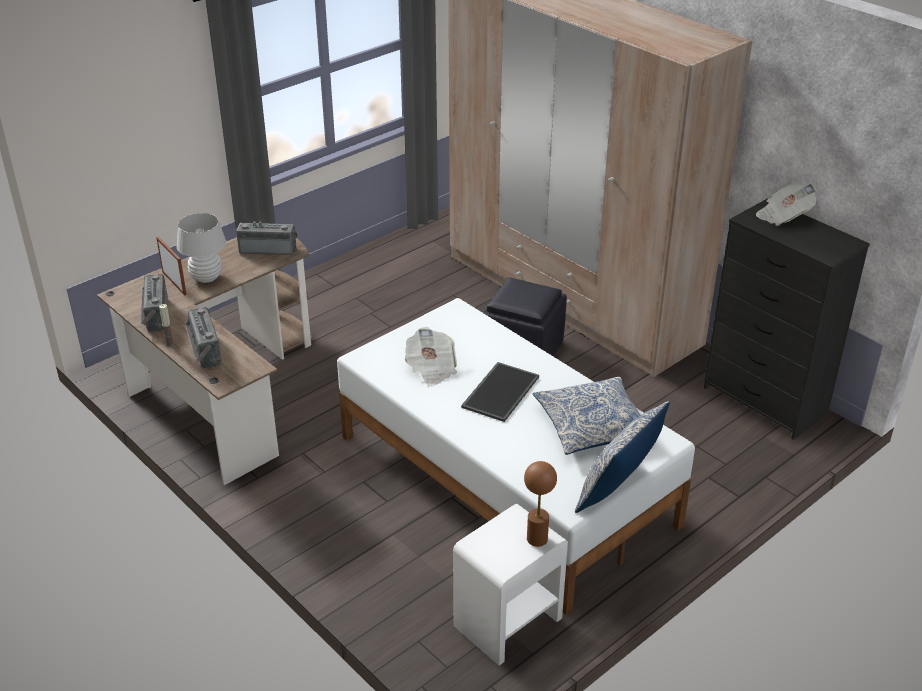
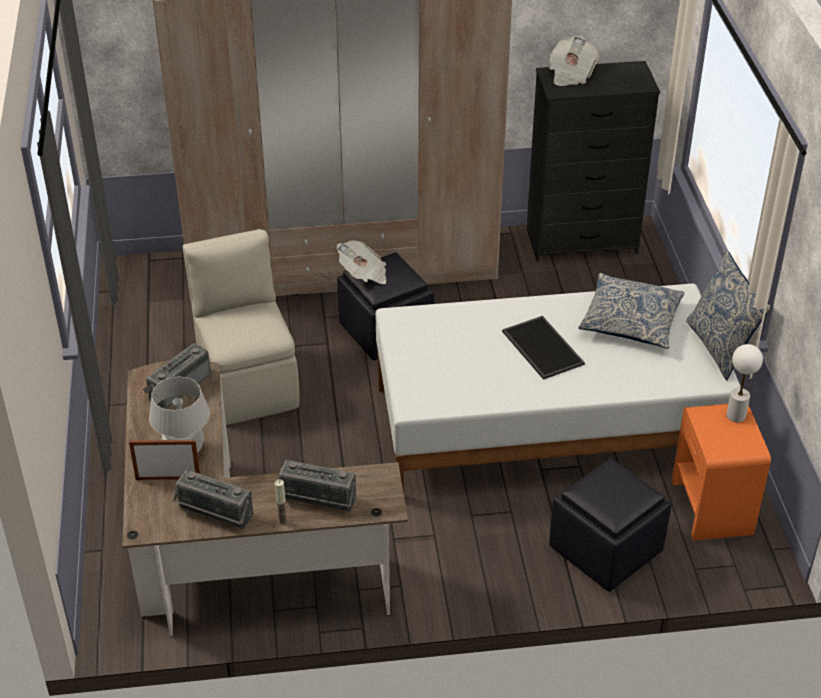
camera: 55 degrees left, 5 degrees up
(391, 574) = (605, 550): none -> black ottoman
(398, 316) = (248, 382): none -> beige chair
(431, 369) = (472, 372): newspaper -> newspaper (363, 274)
(507, 622) = (712, 507): white nightstand -> orange nightstand
(537, 538) = (735, 415): brown table lamp -> white table lamp

